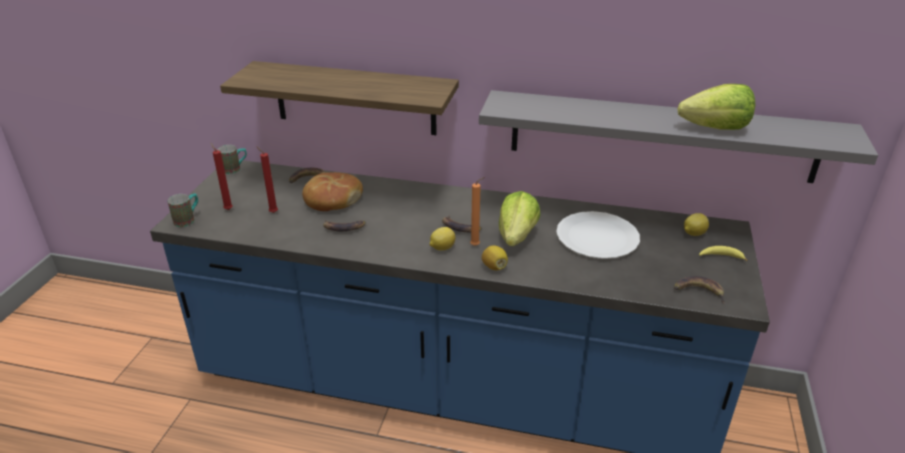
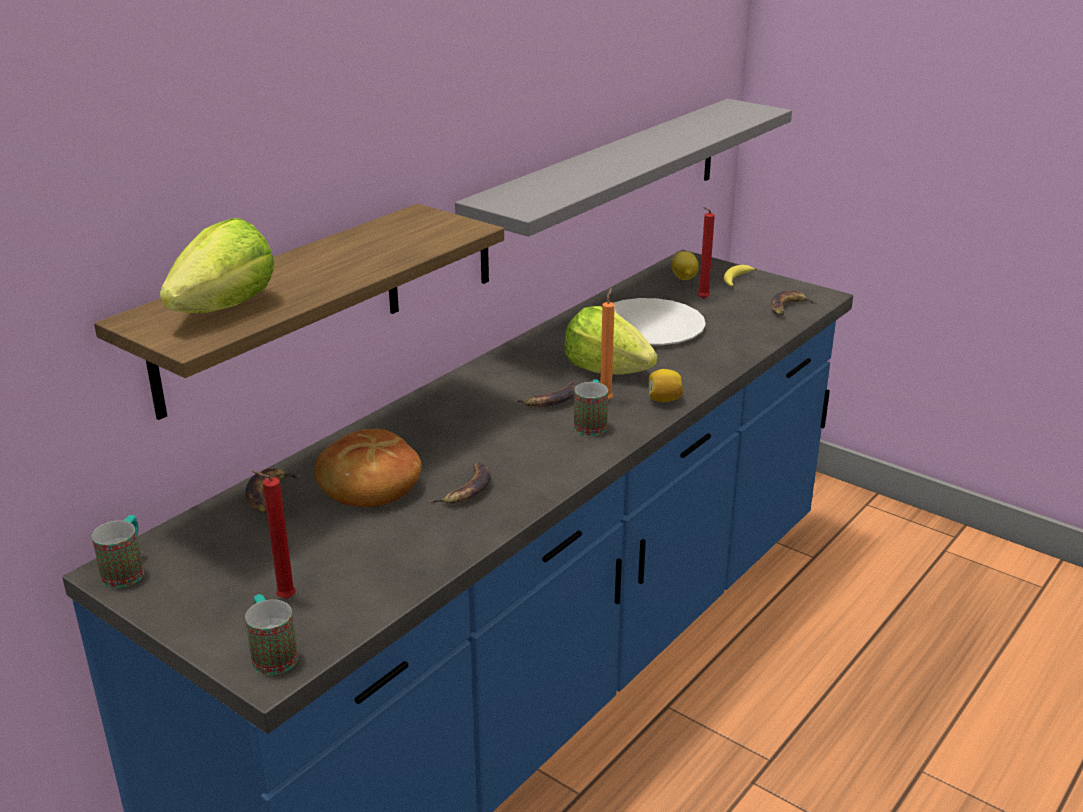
camera: 65 degrees left, 5 degrees down
(272, 212) = (348, 550): red candle -> red candle (701, 299)
(442, 248) = (591, 424): lemon -> mug
(716, 128) = (687, 139): lettuce -> lettuce (225, 308)

